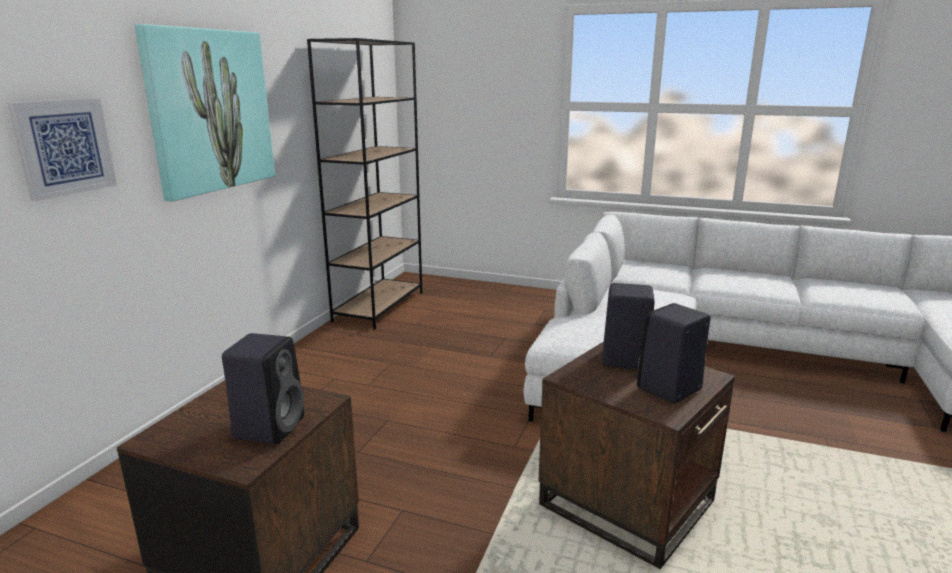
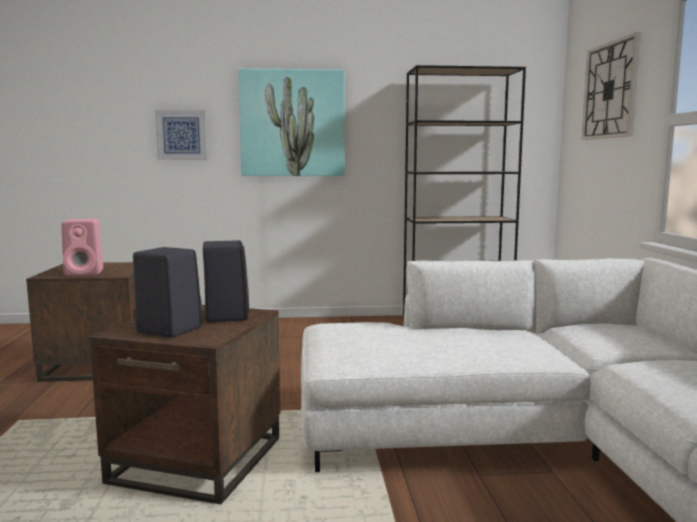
camera: 65 degrees right, 10 degrees down
(270, 426) = (85, 273): black speaker -> pink speaker
(481, 71) = (610, 90): none -> wall clock

